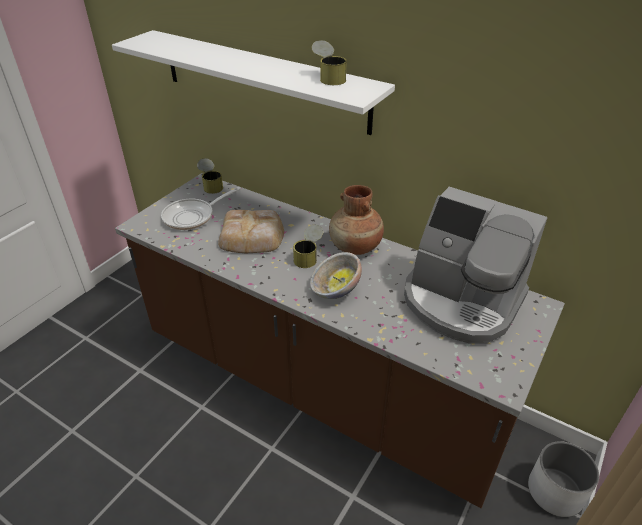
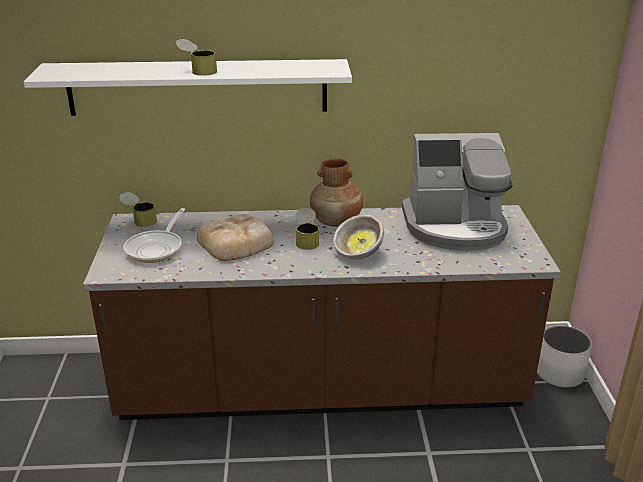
camera: 35 degrees left, 10 degrees down
(329, 77) = (289, 64): can -> can (198, 71)

